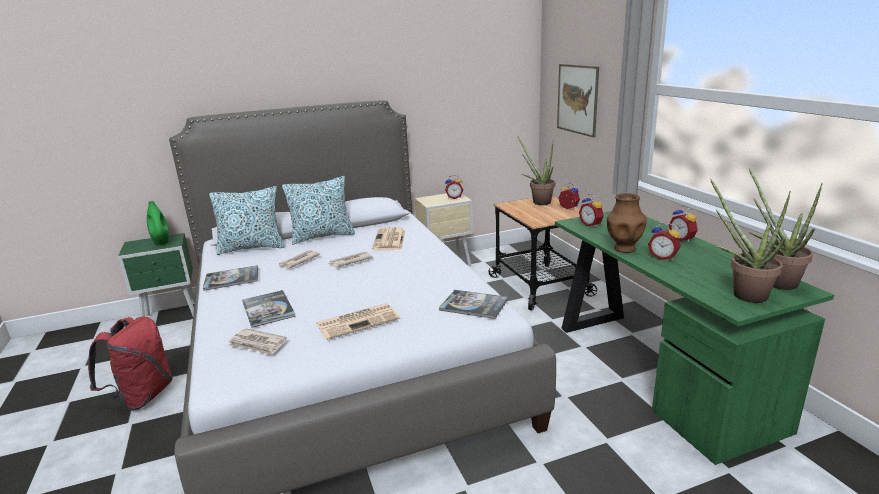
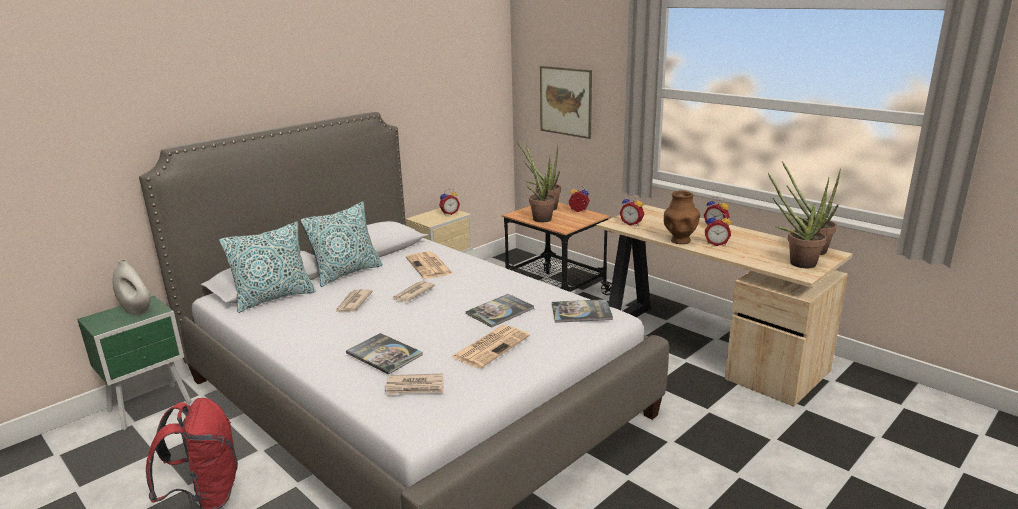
camera: 25 degrees left, 0 degrees up
(161, 242) = (137, 311): green vase -> white vase
(232, 279) = (295, 334): book -> book (500, 311)
(524, 210) = (540, 218): none -> potted plant
(655, 370) = (705, 347): green desk -> beige desk

